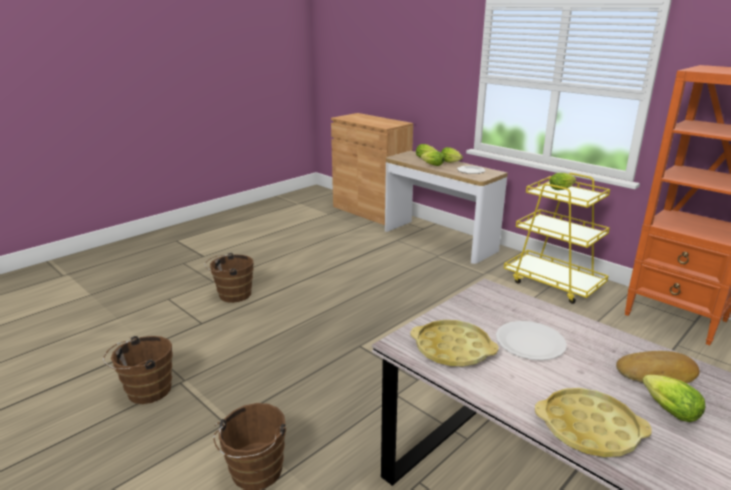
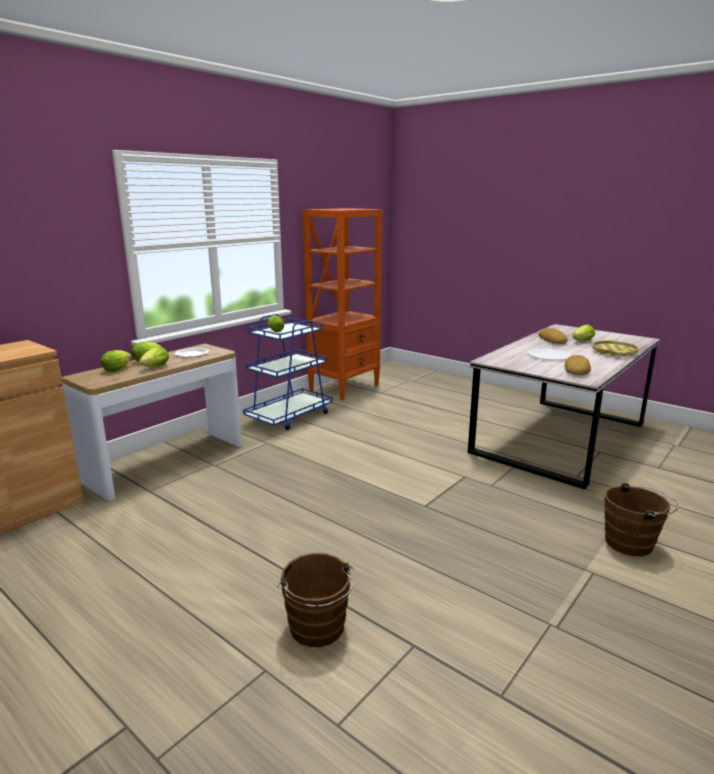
camera: 95 degrees left, 5 degrees down
(145, 391) = (593, 656): brown bucket -> none
(452, 349) = (577, 370): yellow tray -> bread
(553, 283) = (289, 416): yellow cart -> blue cart

